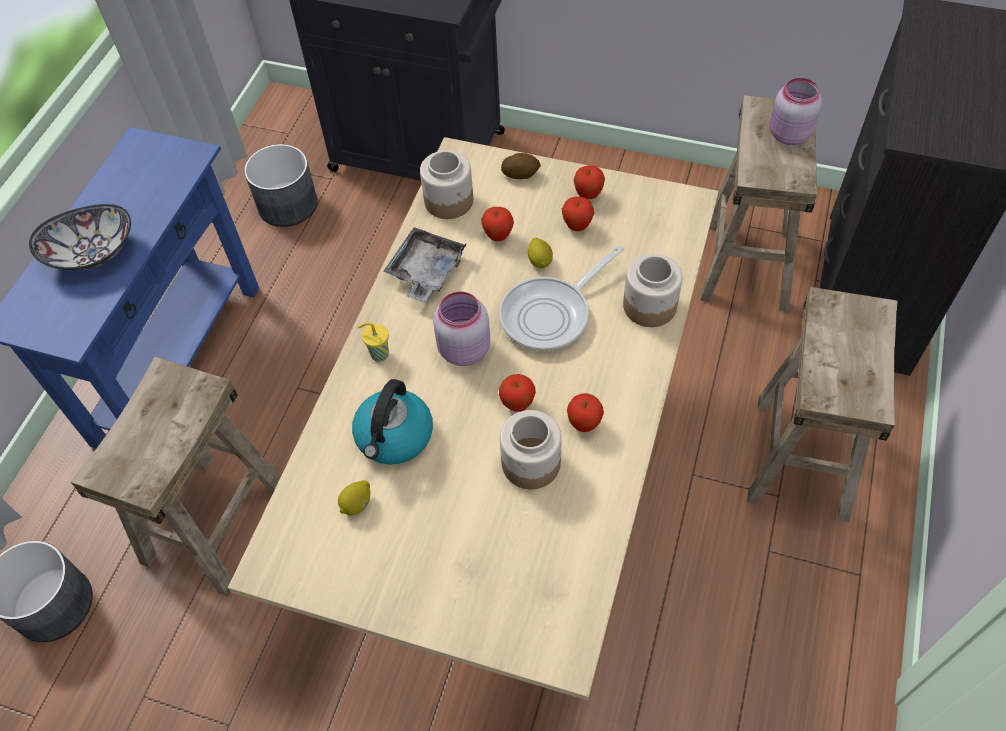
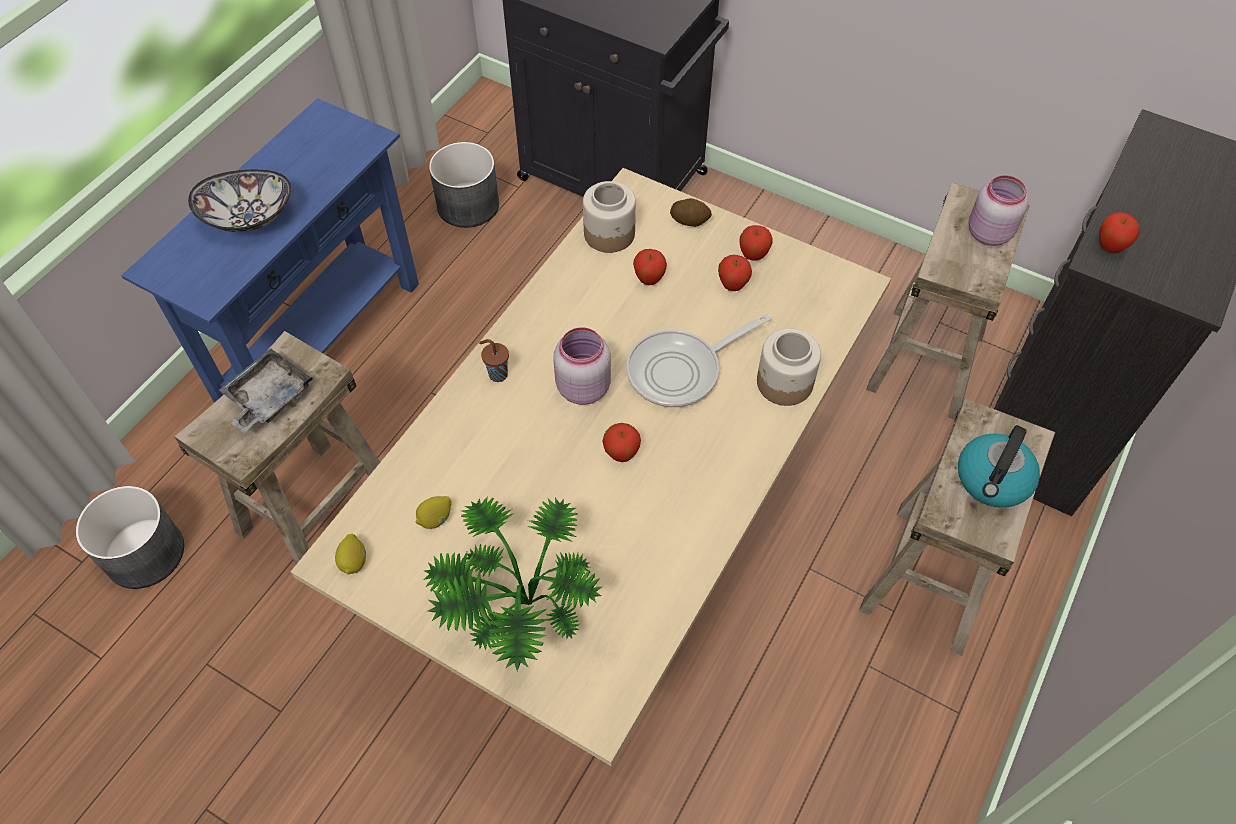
camera: 10 degrees right, 0 degrees up
(378, 354) = (497, 374): yellow cup -> brown cup
(394, 437) = (490, 460): kettle -> kettle (992, 481)
(426, 271) = (566, 301): grey tray -> grey tray (268, 397)
(459, 571) = (517, 608): none -> potted plant
(531, 463) = (619, 516): jar -> none
(540, 261) = (685, 313): lemon -> lemon (354, 561)
(584, 424) = (683, 489): apple -> apple (1109, 247)

